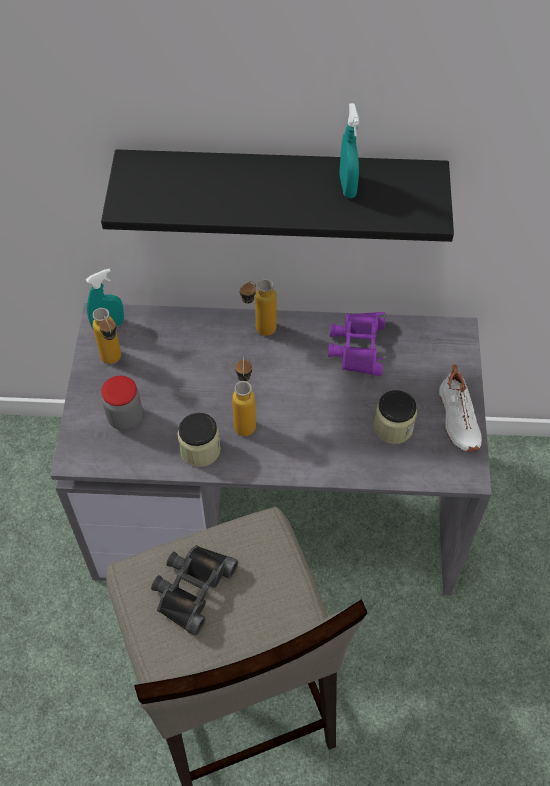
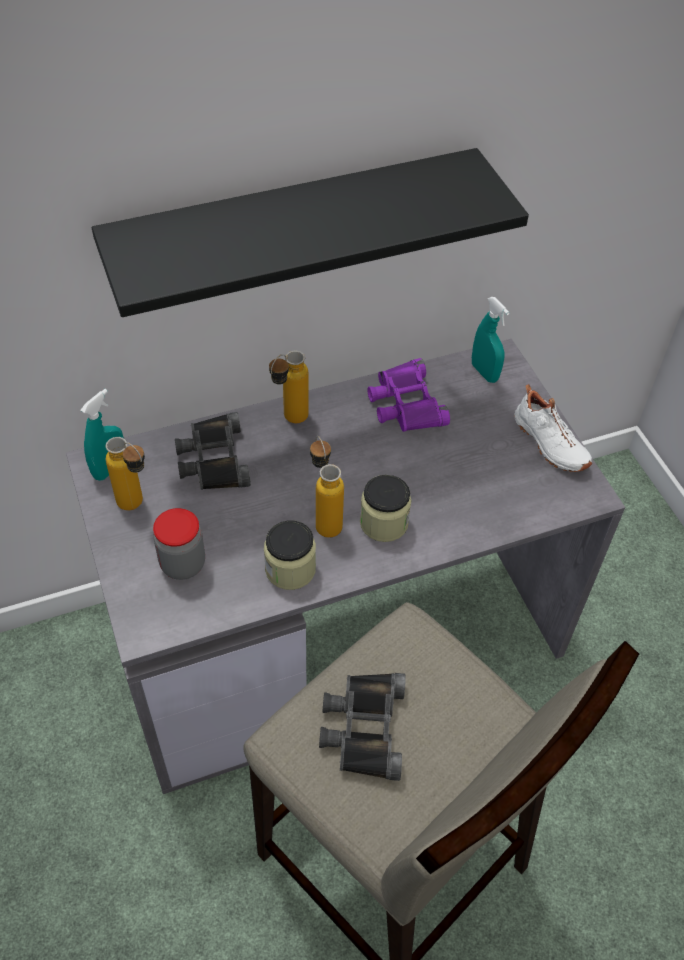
camera: 25 degrees left, 5 degrees down
(186, 343) = (213, 459): none -> black binoculars
(347, 186) = (387, 197): turquoise spray bottle -> turquoise spray bottle (484, 372)
(393, 427) = (488, 473): jar -> jar (384, 523)

